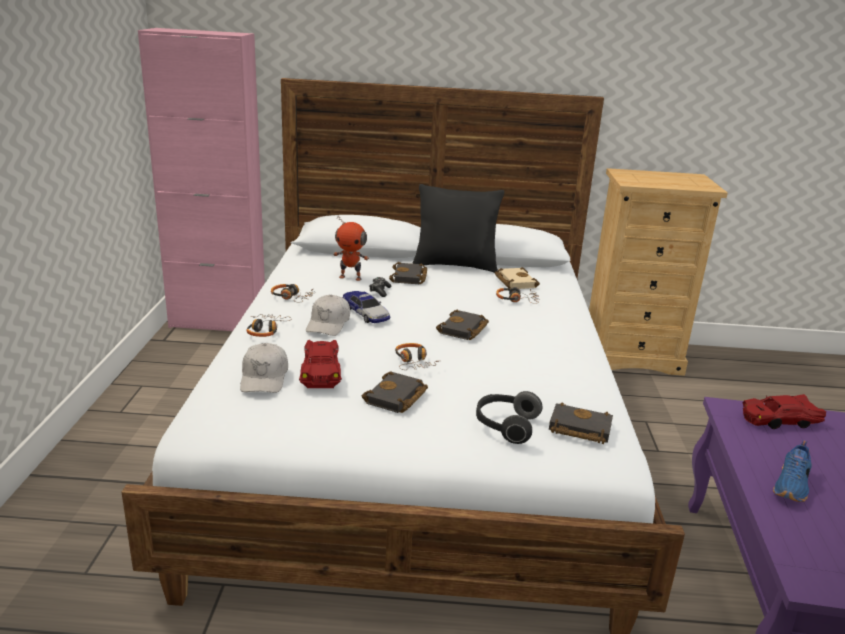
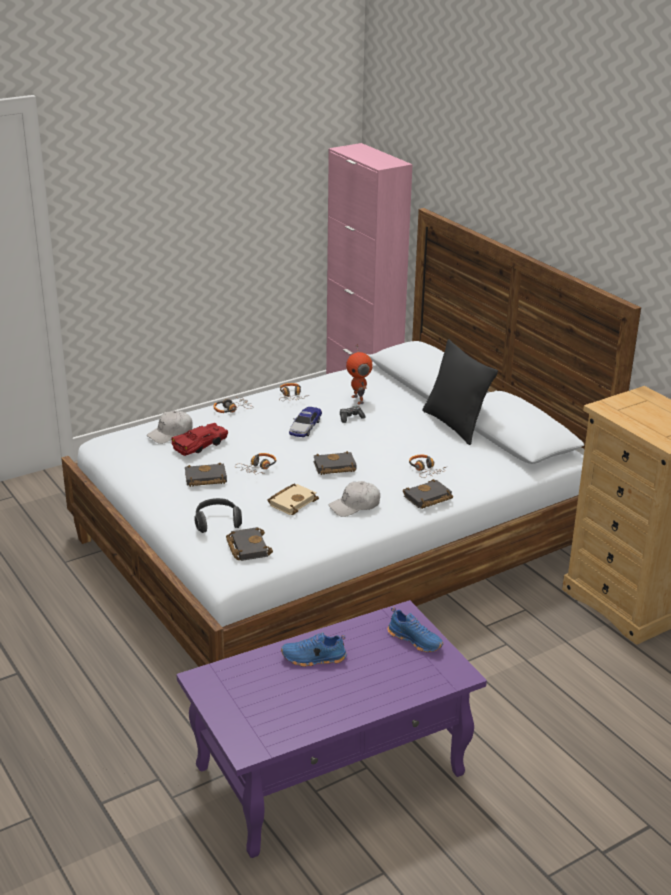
camera: 55 degrees right, 5 degrees up
(328, 324) = (269, 422): white cap -> white cap (355, 506)
(410, 277) = (396, 418): black book -> black book (427, 498)
(514, 282) = (462, 457): beige book -> beige book (292, 501)
(779, 419) = (416, 640): red toy car -> blue shoe

